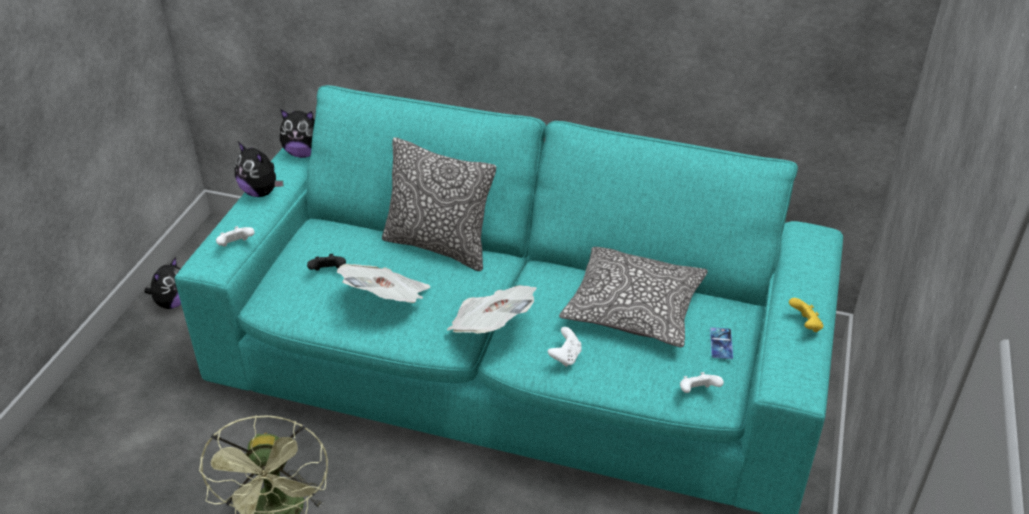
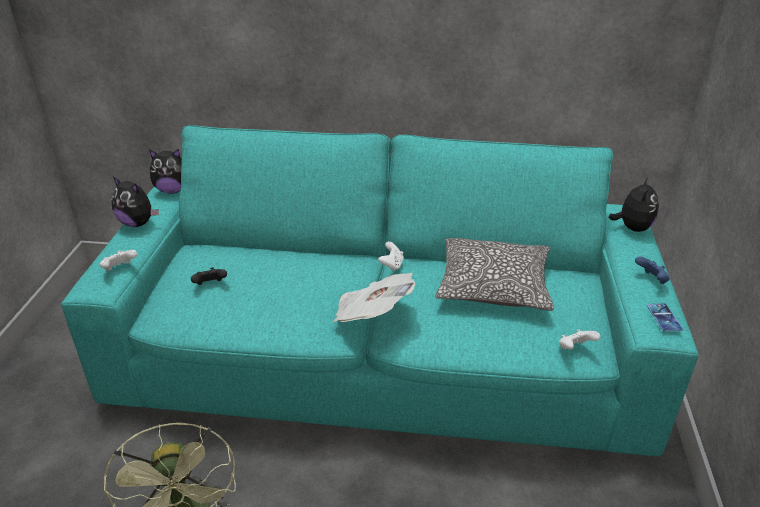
camera: 10 degrees left, 5 degrees down
(172, 303) = (59, 338): plush toy -> plush toy (632, 228)
(387, 300) = (271, 303): newspaper -> none
(439, 246) = (307, 254): pillow -> none
(565, 357) = (448, 332): white game controller -> white game controller (391, 265)
(721, 343) = (578, 305): phone -> phone (664, 317)
(805, 325) = (651, 279): yellow game controller -> blue game controller

